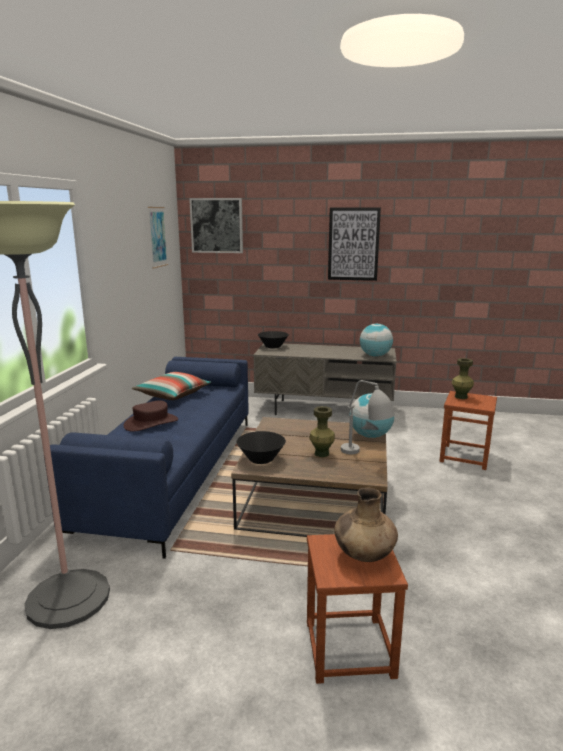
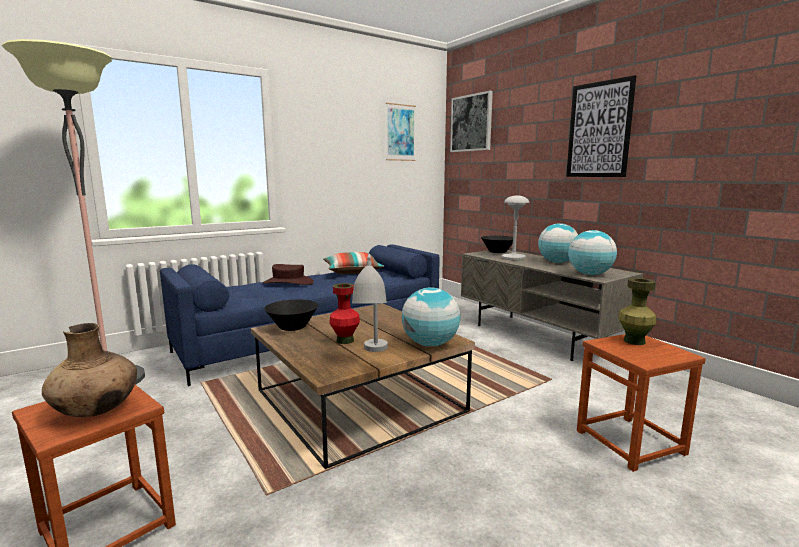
camera: 45 degrees right, 5 degrees down
(299, 351) = (513, 258): none -> grey table lamp
(321, 453) = (345, 340): green vase -> red vase
(333, 349) = (557, 262): none -> globe

